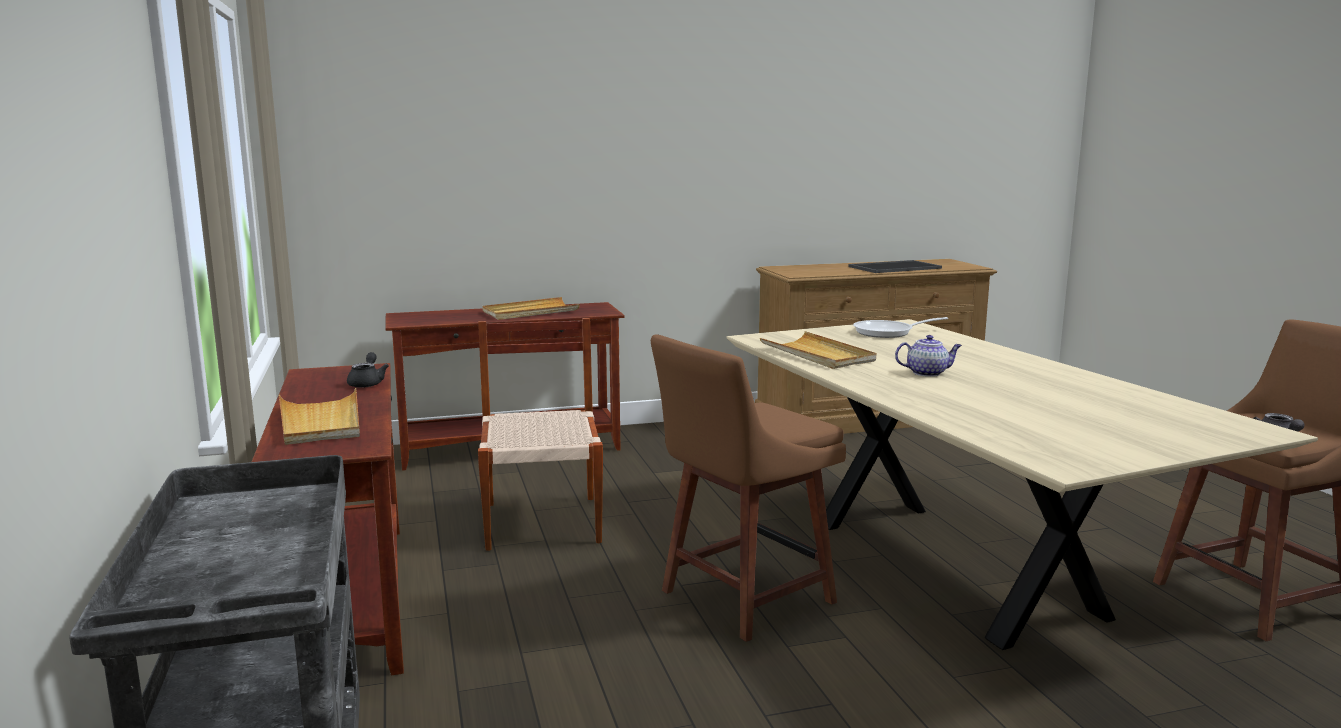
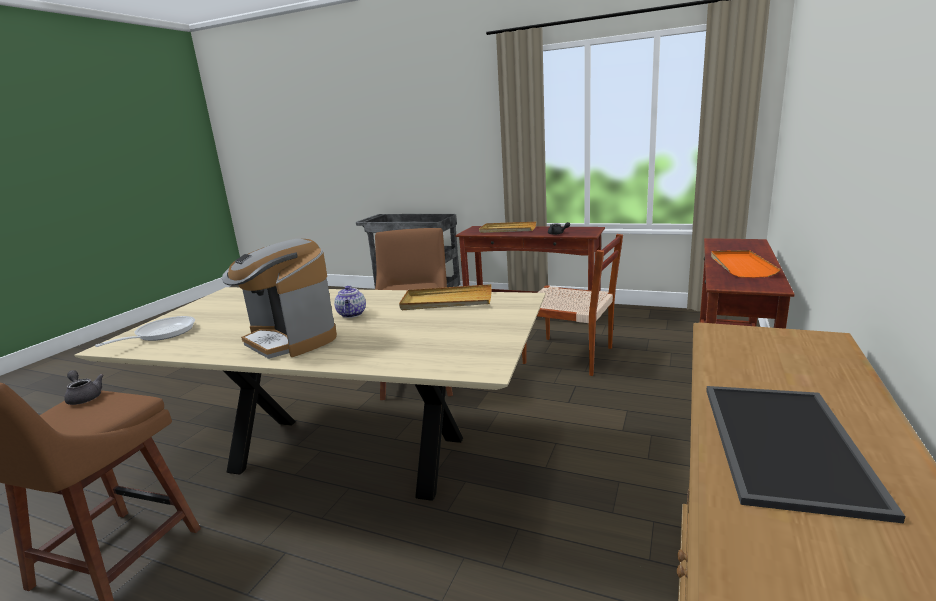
camera: 130 degrees right, 5 degrees up
(530, 312) = (740, 266): beige tray -> orange tray
(888, 332) = (465, 345): frying pan -> frying pan (161, 334)
(927, 373) = (352, 314): teapot -> teapot turned 45 degrees counterclockwise
(1021, 372) = (290, 340): none -> coffee machine

